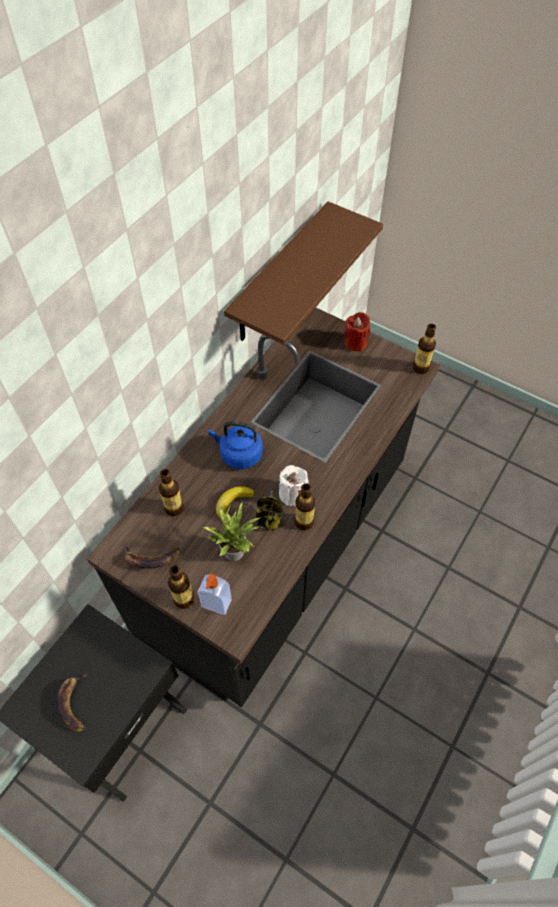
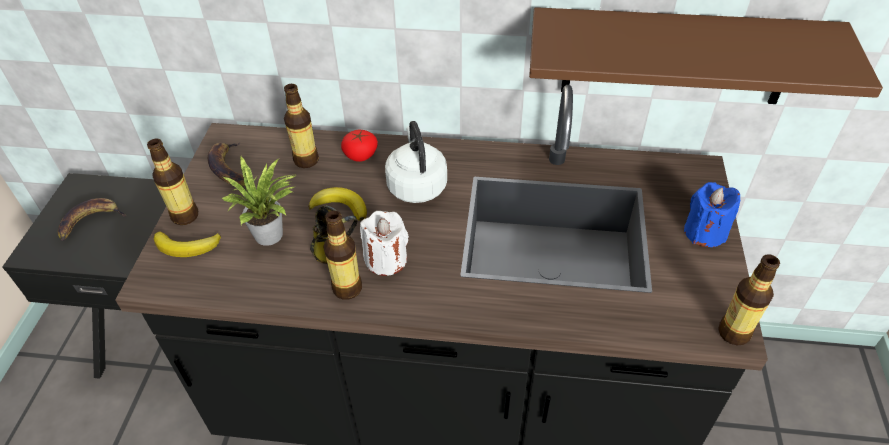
camera: 65 degrees right, 10 degrees down
(189, 474) = (360, 155): none -> tomato
(216, 604) = (187, 247): soap dispenser -> banana
(239, 454) = (416, 185): blue kettle -> white kettle
(355, 342) = (704, 232): red candle -> blue candle

